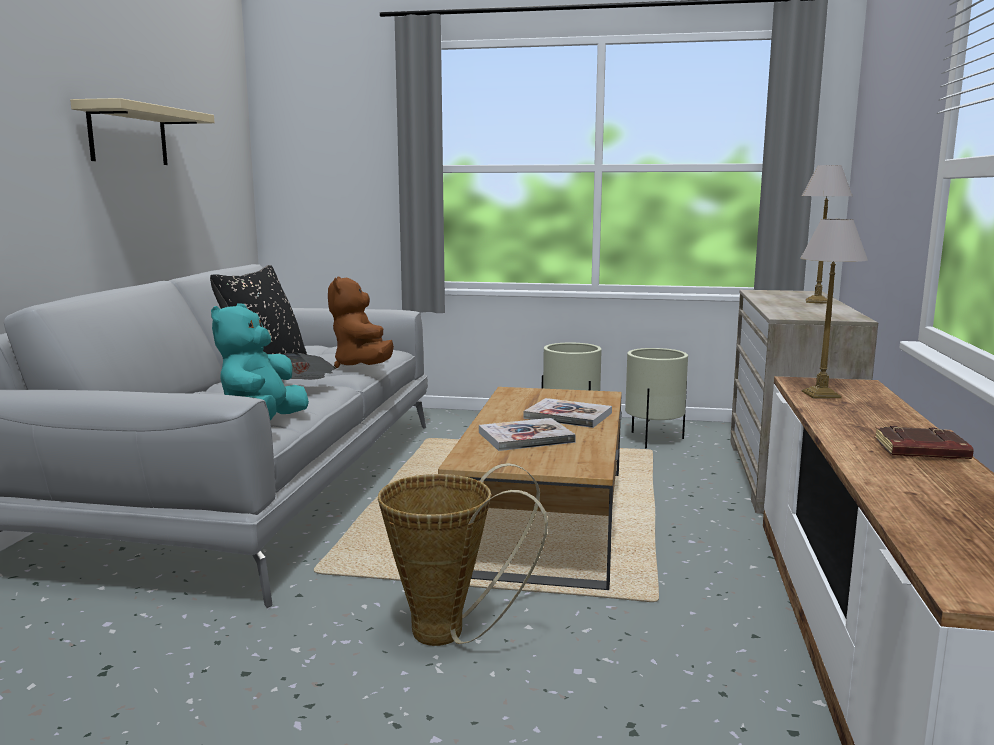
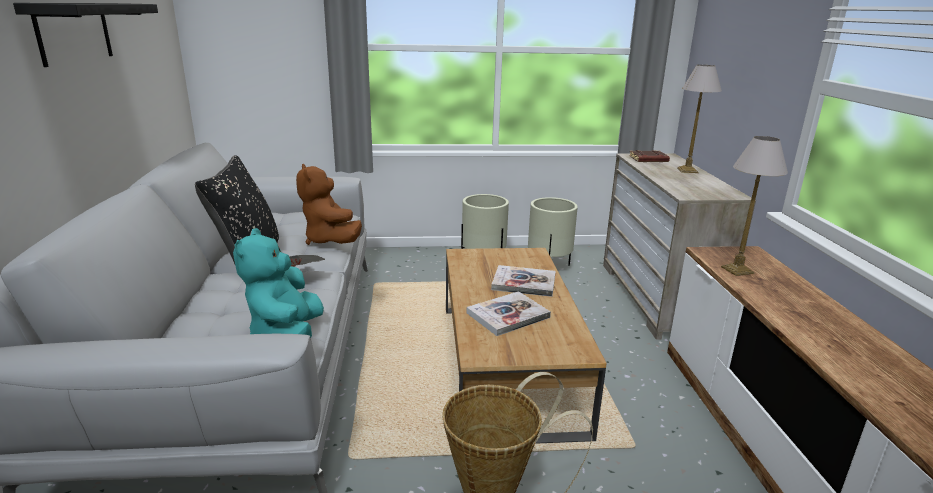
camera: 15 degrees left, 10 degrees up
(128, 135) = (74, 32): beige shelf -> black shelf
(920, 450) = (859, 341): brown book -> brown book (648, 160)

